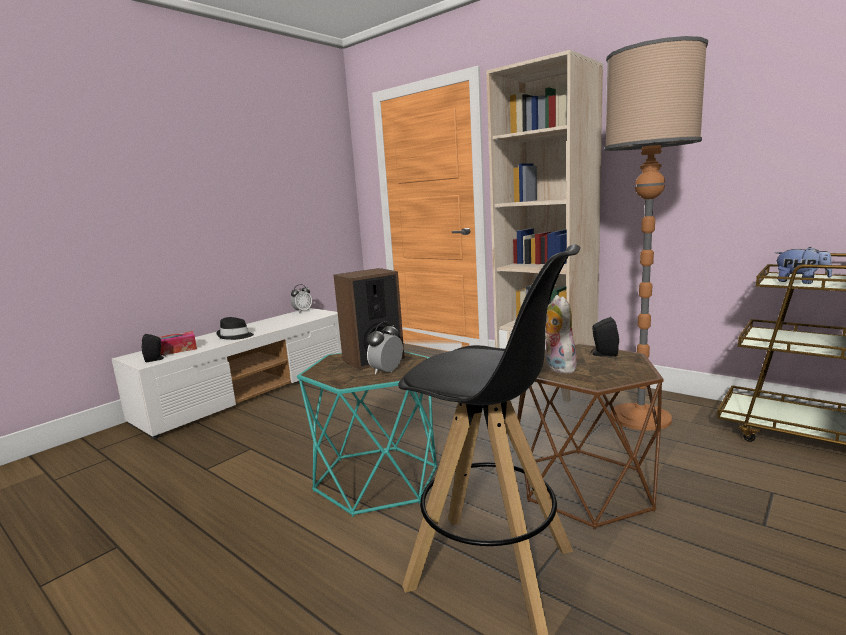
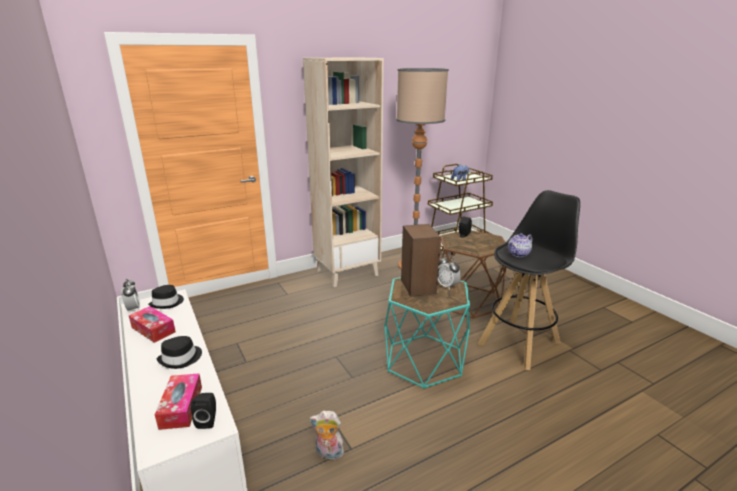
camera: 70 degrees left, 10 degrees up
(274, 321) = (153, 329): none -> tissue box
(316, 314) = (167, 303): none -> black hat
(459, 357) = (519, 254): none -> teapot
(557, 367) = (474, 248): plush toy -> plush toy (328, 453)

